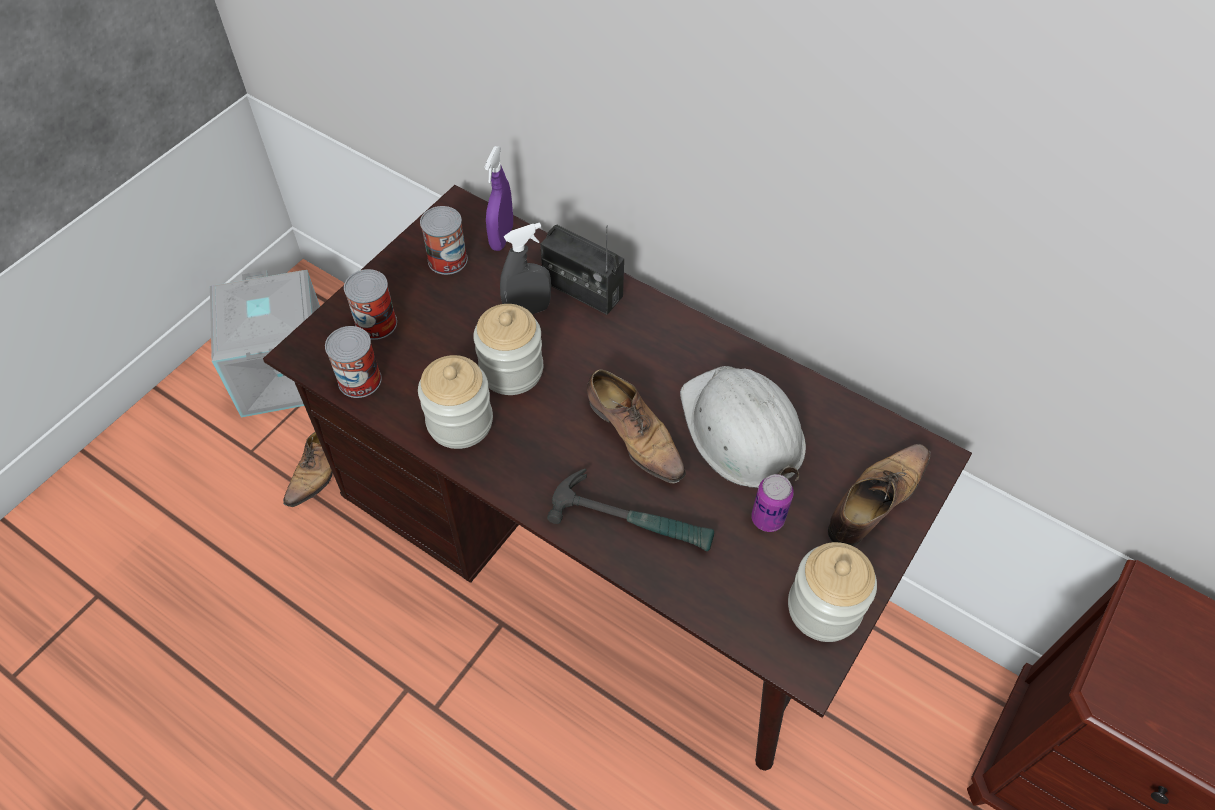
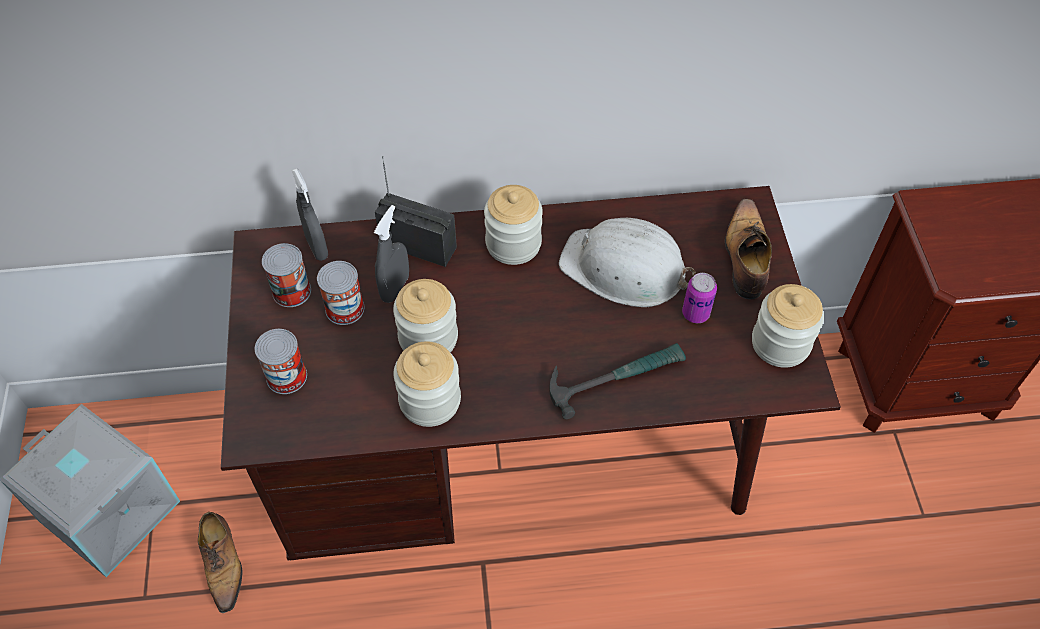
camera: 40 degrees left, 0 degrees up
(359, 380) = (320, 426): can -> can (345, 308)
(501, 237) = (317, 247): purple spray bottle -> grey spray bottle
(582, 289) = (418, 245): radio -> radio turned 150 degrees counterclockwise
(634, 434) = (559, 321): shoe -> none
(663, 341) = (513, 243): none -> jar

